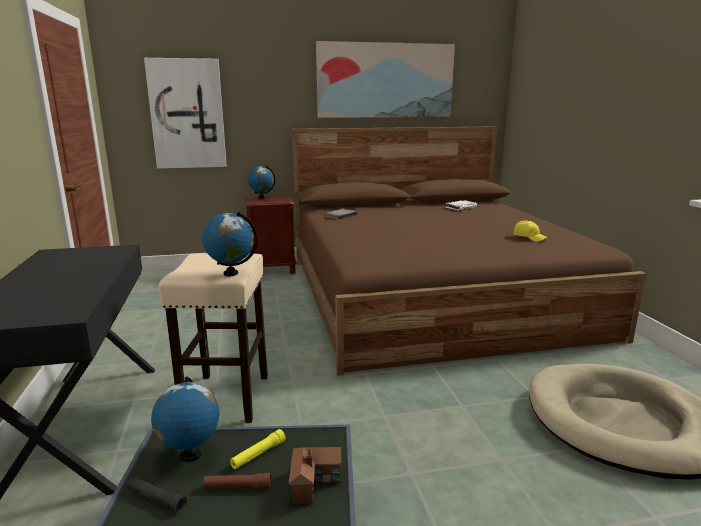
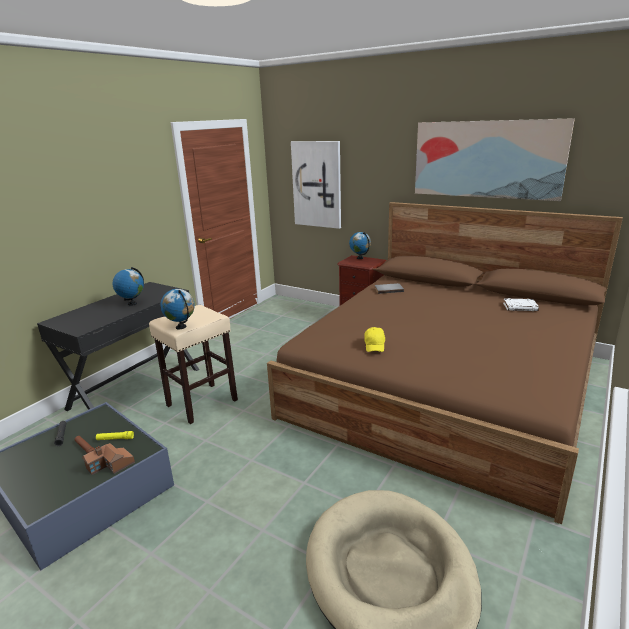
camera: 45 degrees right, 5 degrees up
(190, 455) = (98, 423): globe -> globe (132, 303)
(529, 237) = (494, 364): yellow cap -> yellow cap (374, 345)

